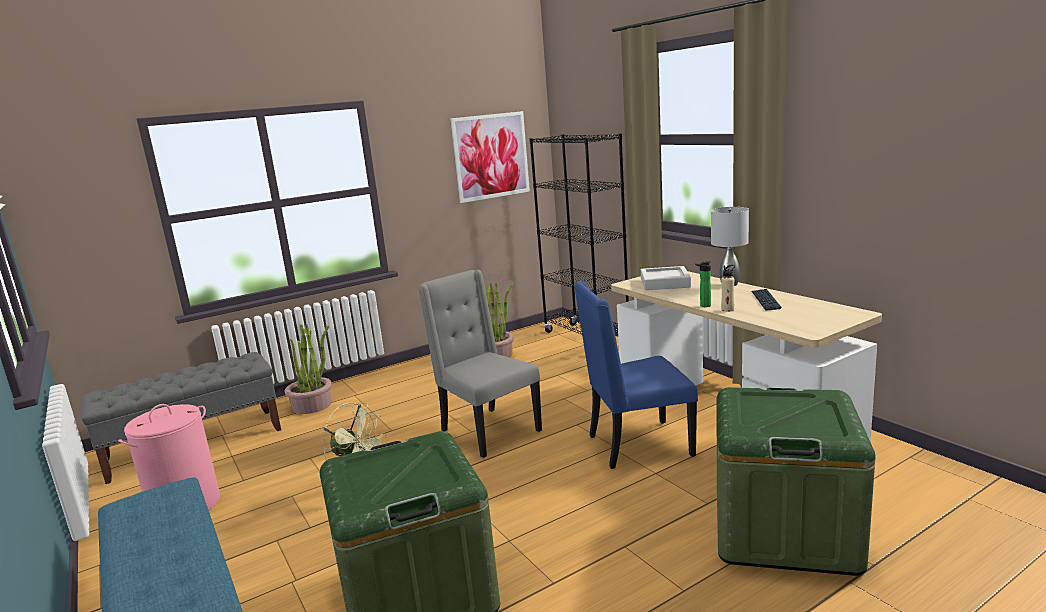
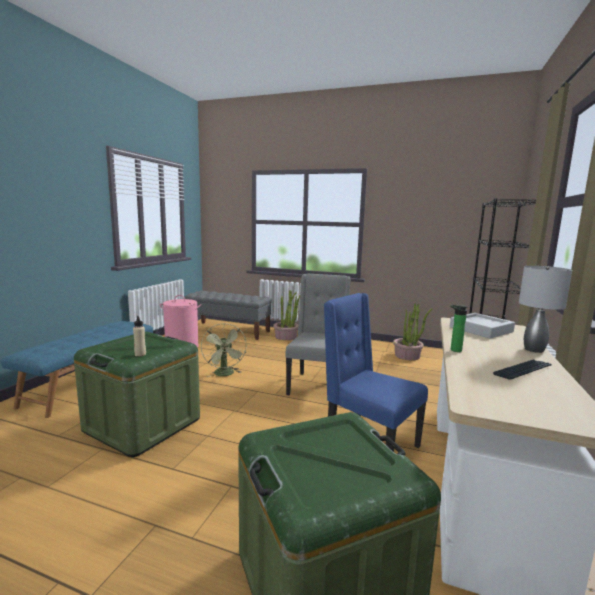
camera: 50 degrees right, 5 degrees down
(491, 156) = (457, 215): picture -> none
(727, 309) = (463, 359): beige bottle -> beige bottle (140, 354)

